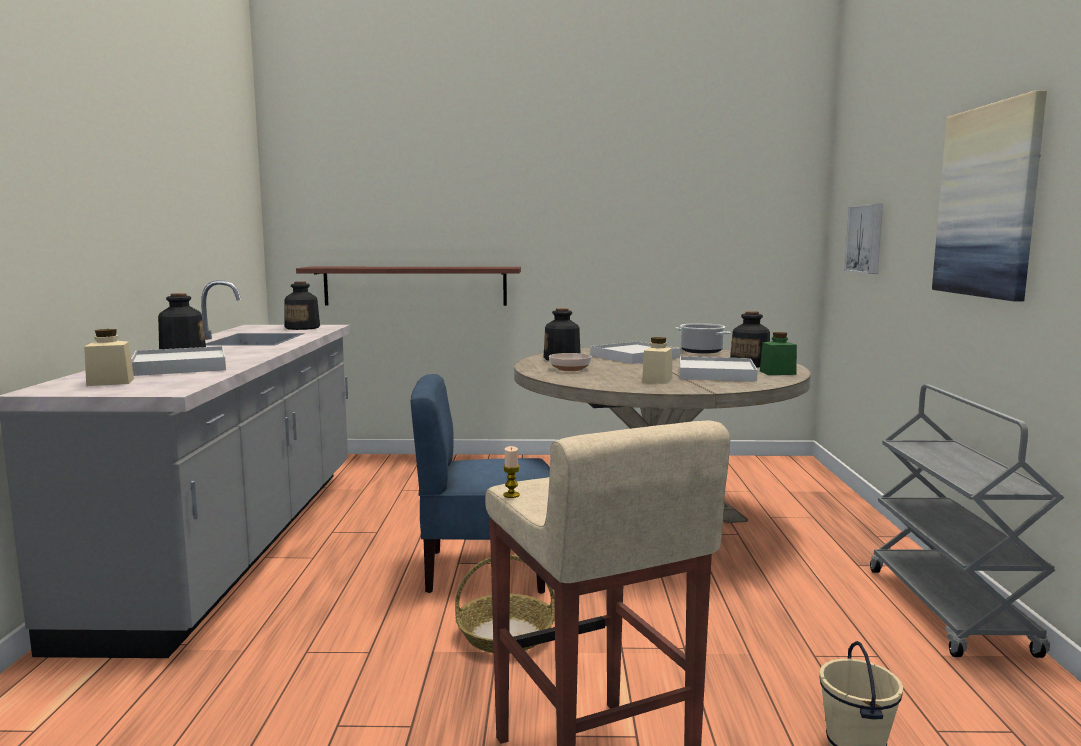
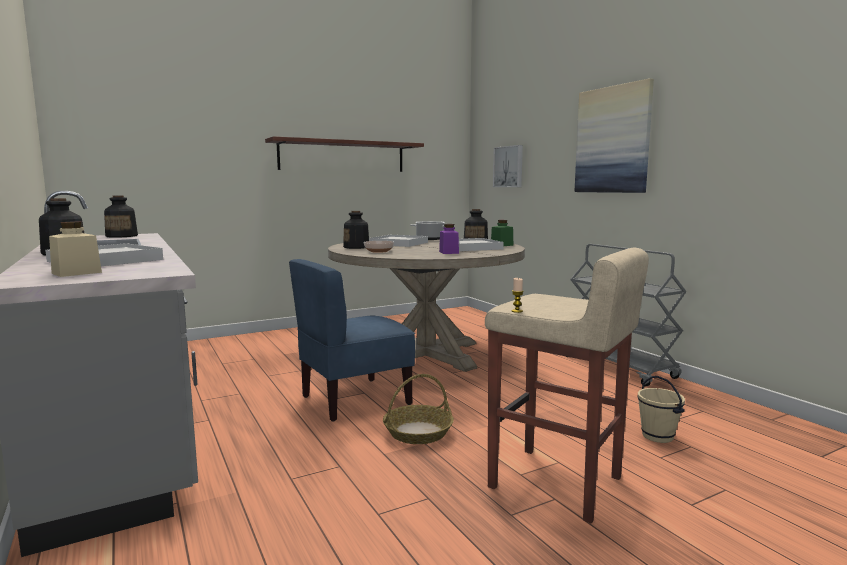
camera: 30 degrees left, 0 degrees up
(415, 286) = (194, 202): shelf -> shelf (343, 156)
(657, 380) = (449, 252): beige jar -> purple jar

